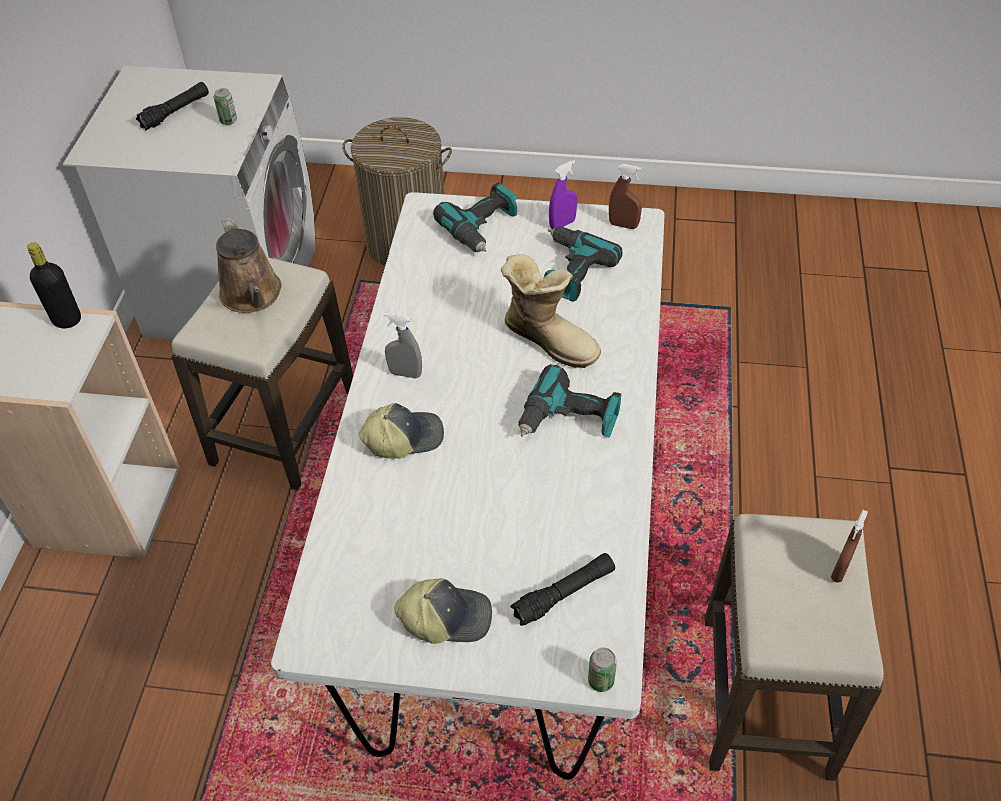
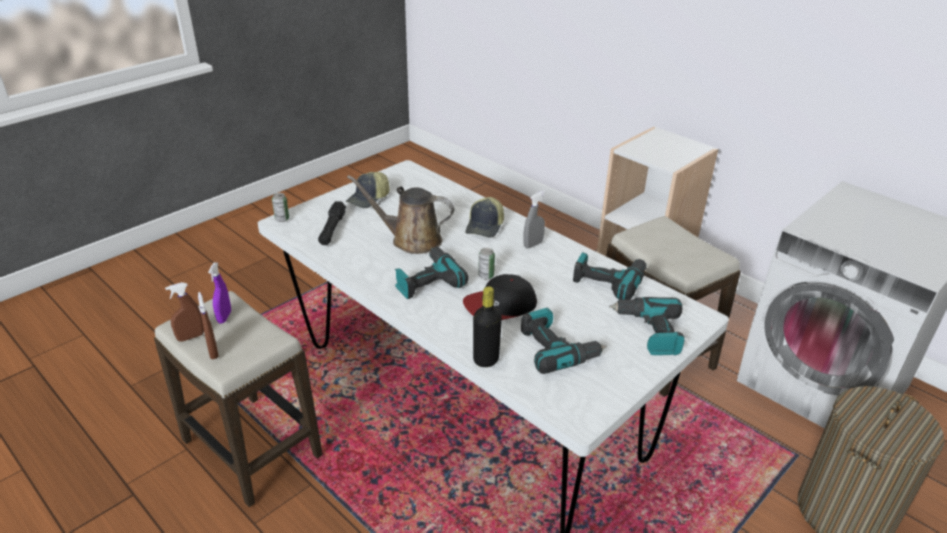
camera: 125 degrees right, 15 degrees down
(67, 320) = (681, 161): black bottle -> black bottle (486, 360)
(175, 112) = (892, 231): black flashlight -> none
(228, 121) = (865, 247): can -> can (486, 276)
(252, 295) = (682, 248): brown watering can -> brown watering can (411, 240)
(422, 284) = (608, 281): none -> power drill
(550, 338) = (500, 306): boot -> cap
(562, 224) = (618, 374): purple spray bottle -> purple spray bottle (224, 317)
(623, 225) = (585, 407): brown spray bottle -> brown spray bottle (190, 337)

